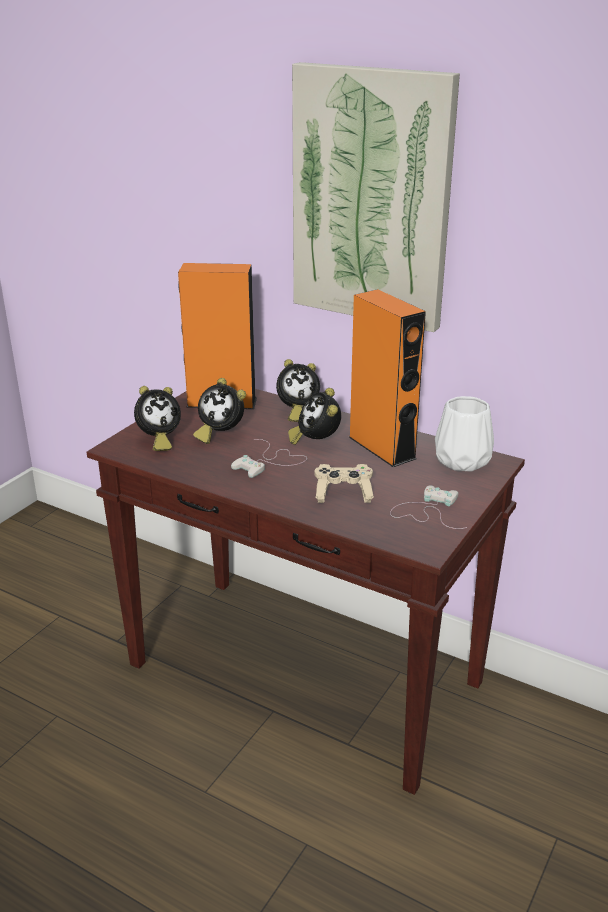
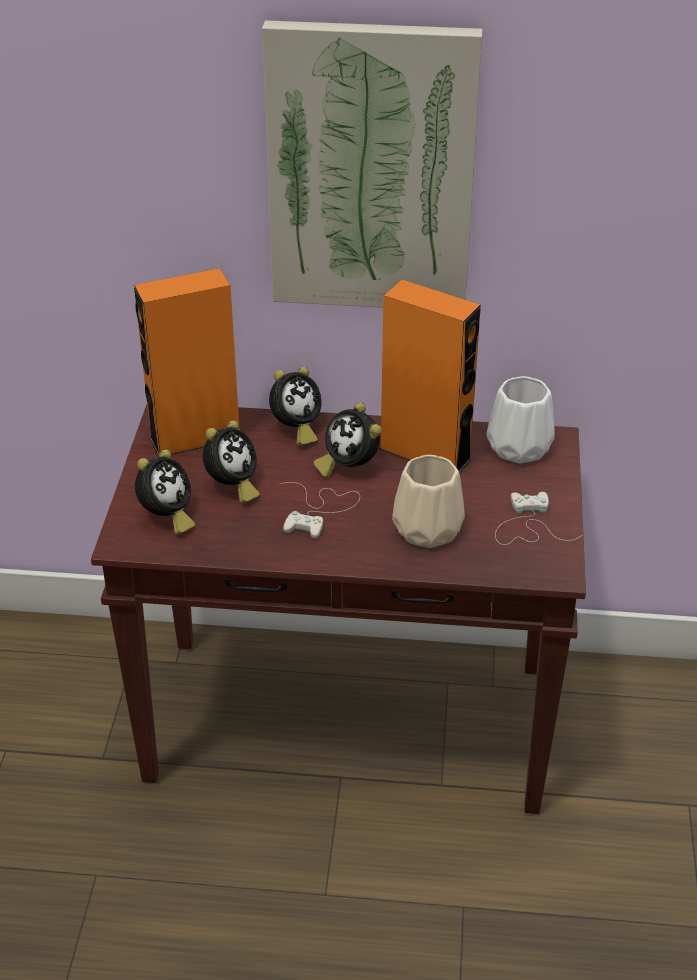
camera: 25 degrees left, 10 degrees up
(220, 434) = (232, 487): alarm clock -> alarm clock turned 60 degrees counterclockwise
(343, 493) = (428, 528): beige game controller -> beige vase

